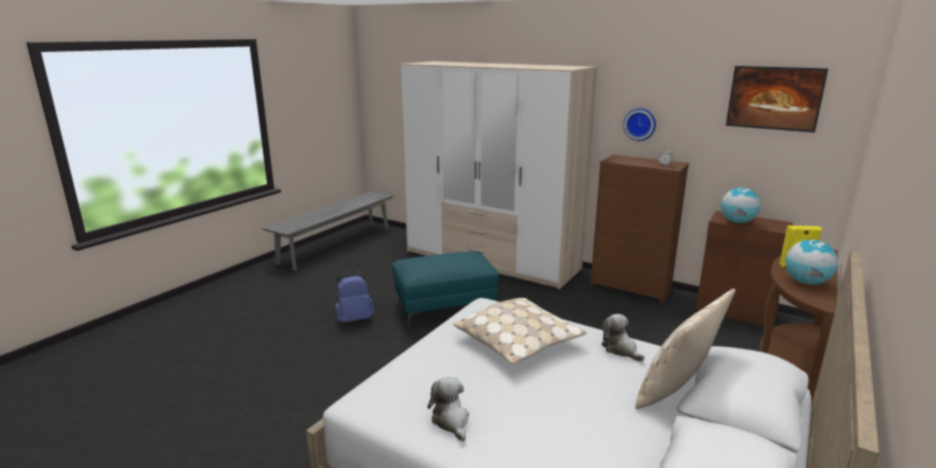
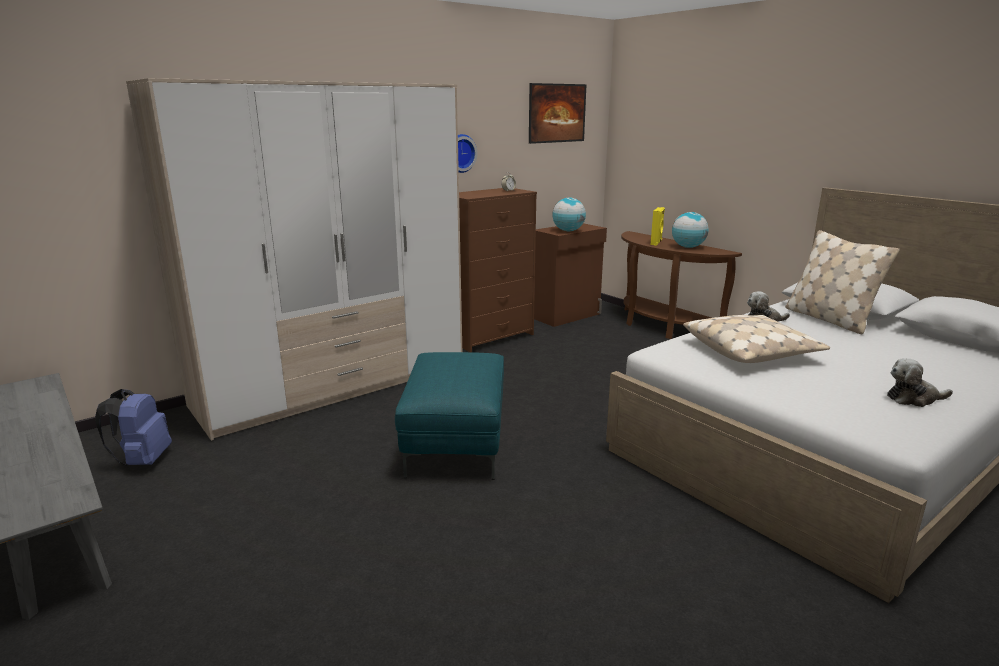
camera: 70 degrees left, 0 degrees up
(354, 319) = (422, 525): blue backpack -> blue backpack (143, 460)

